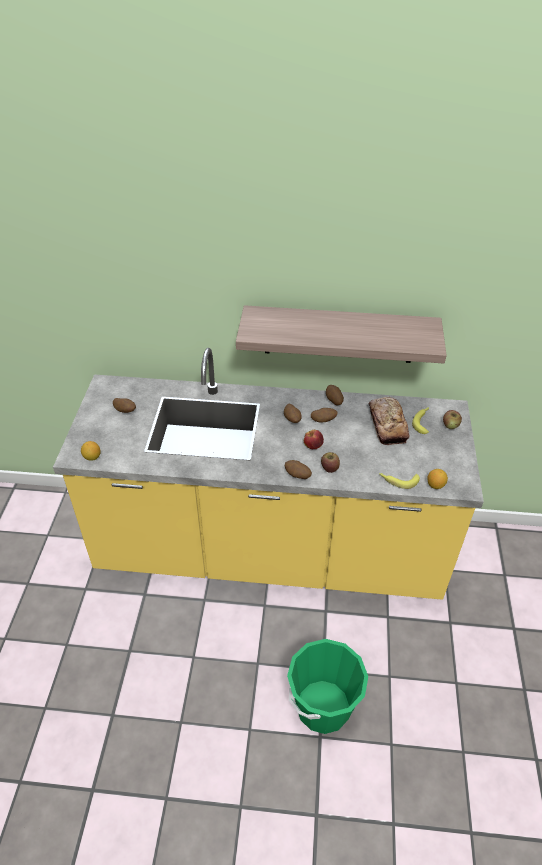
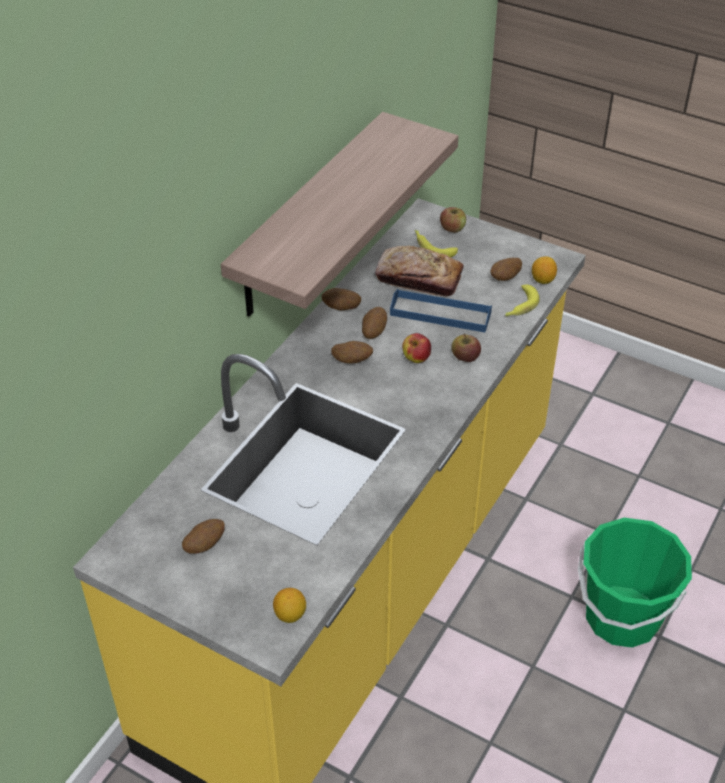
camera: 65 degrees left, 0 degrees up
(297, 475) = (462, 392): potato -> potato (505, 278)
(361, 444) = (440, 314): none -> blue tray

